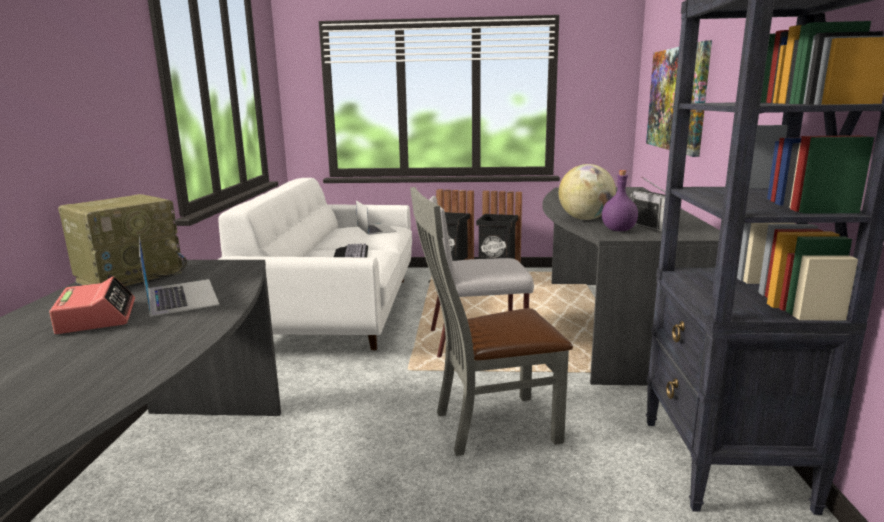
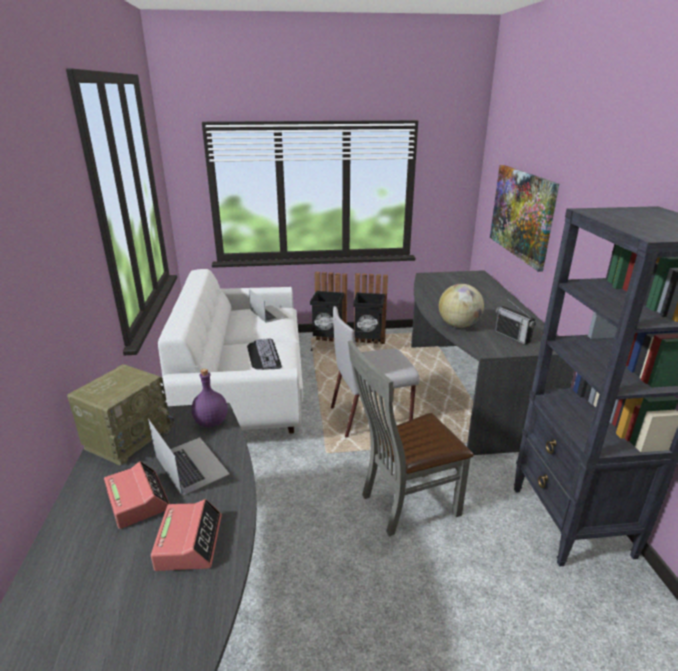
camera: 10 degrees left, 10 degrees up
(124, 349) = (189, 542): none -> alarm clock
(617, 230) = (488, 342): purple bottle -> purple bottle (210, 422)

